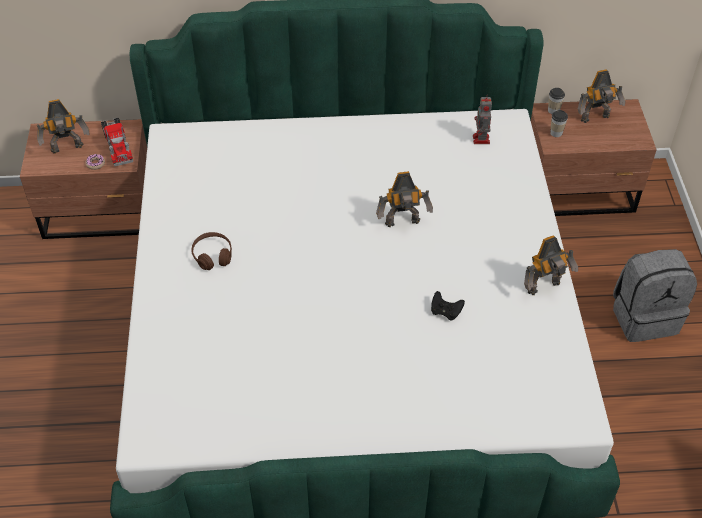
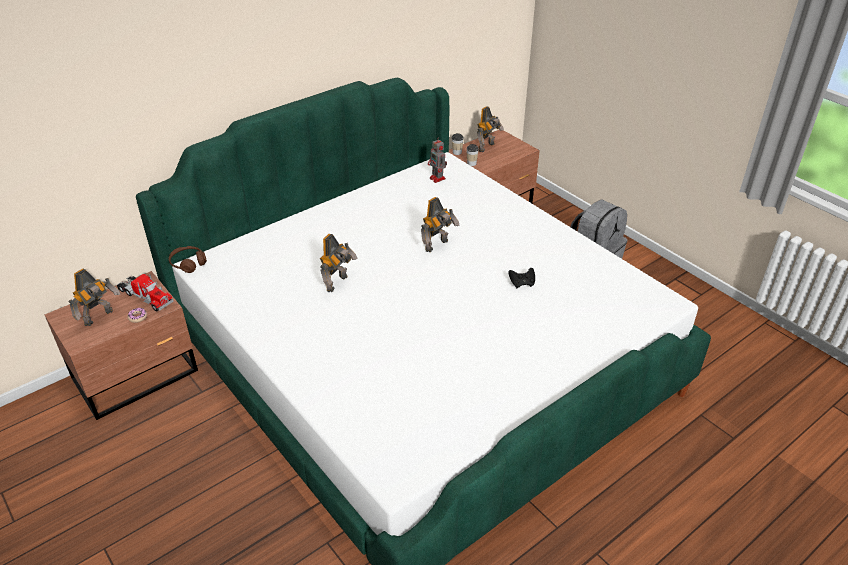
camera: 35 degrees left, 10 degrees down
(212, 255) = (317, 327): brown headphones -> brown headphones (188, 263)
(545, 288) = (567, 242): toy robot -> toy robot (338, 283)

